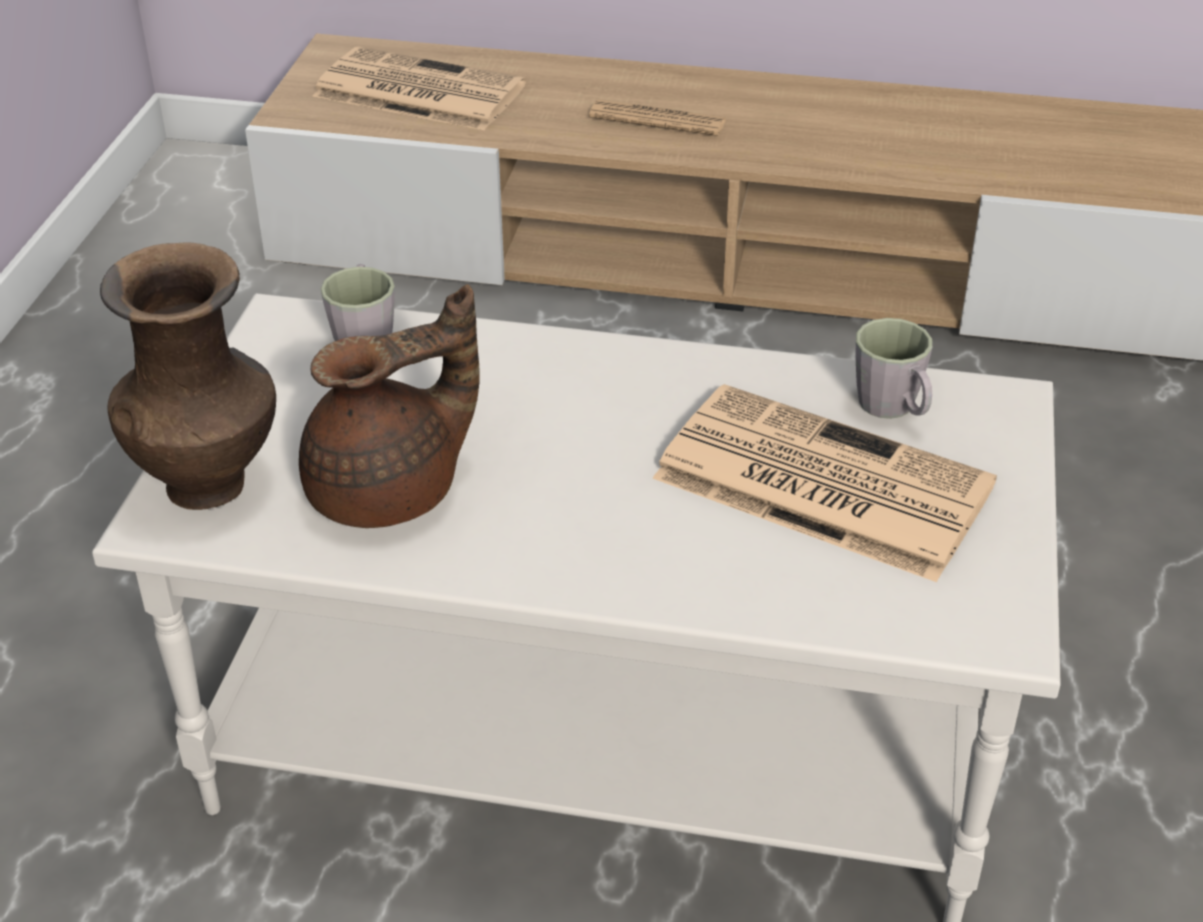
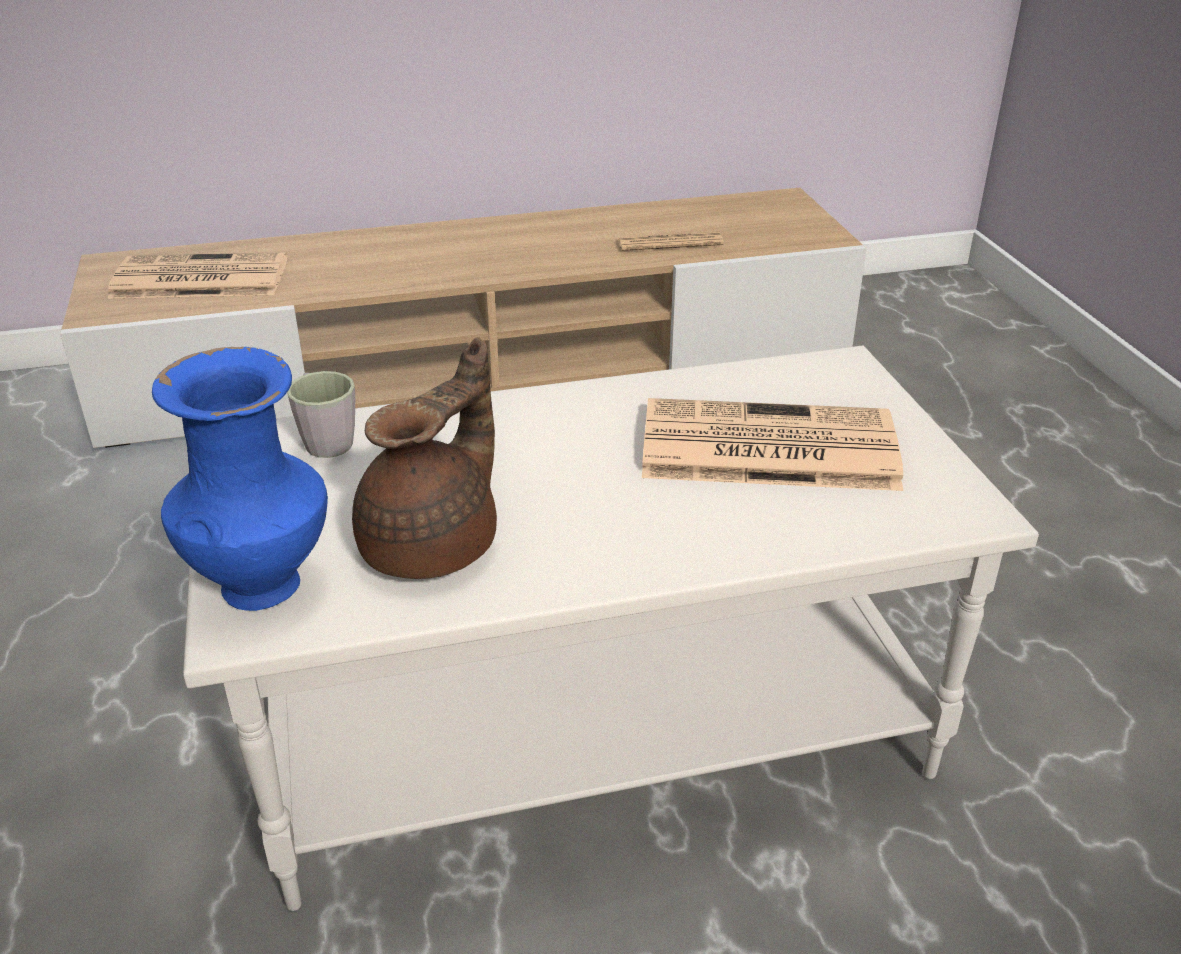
camera: 25 degrees left, 5 degrees down
(209, 482) = (262, 582): brown vase -> blue vase
(657, 119) = (408, 262): newspaper -> newspaper (669, 243)
(893, 410) = (776, 388): grey mug -> none

